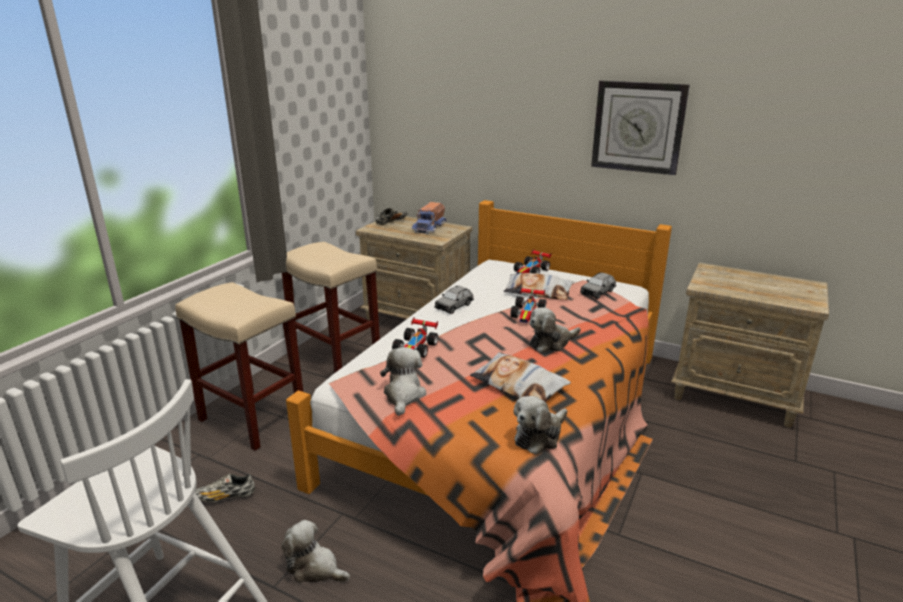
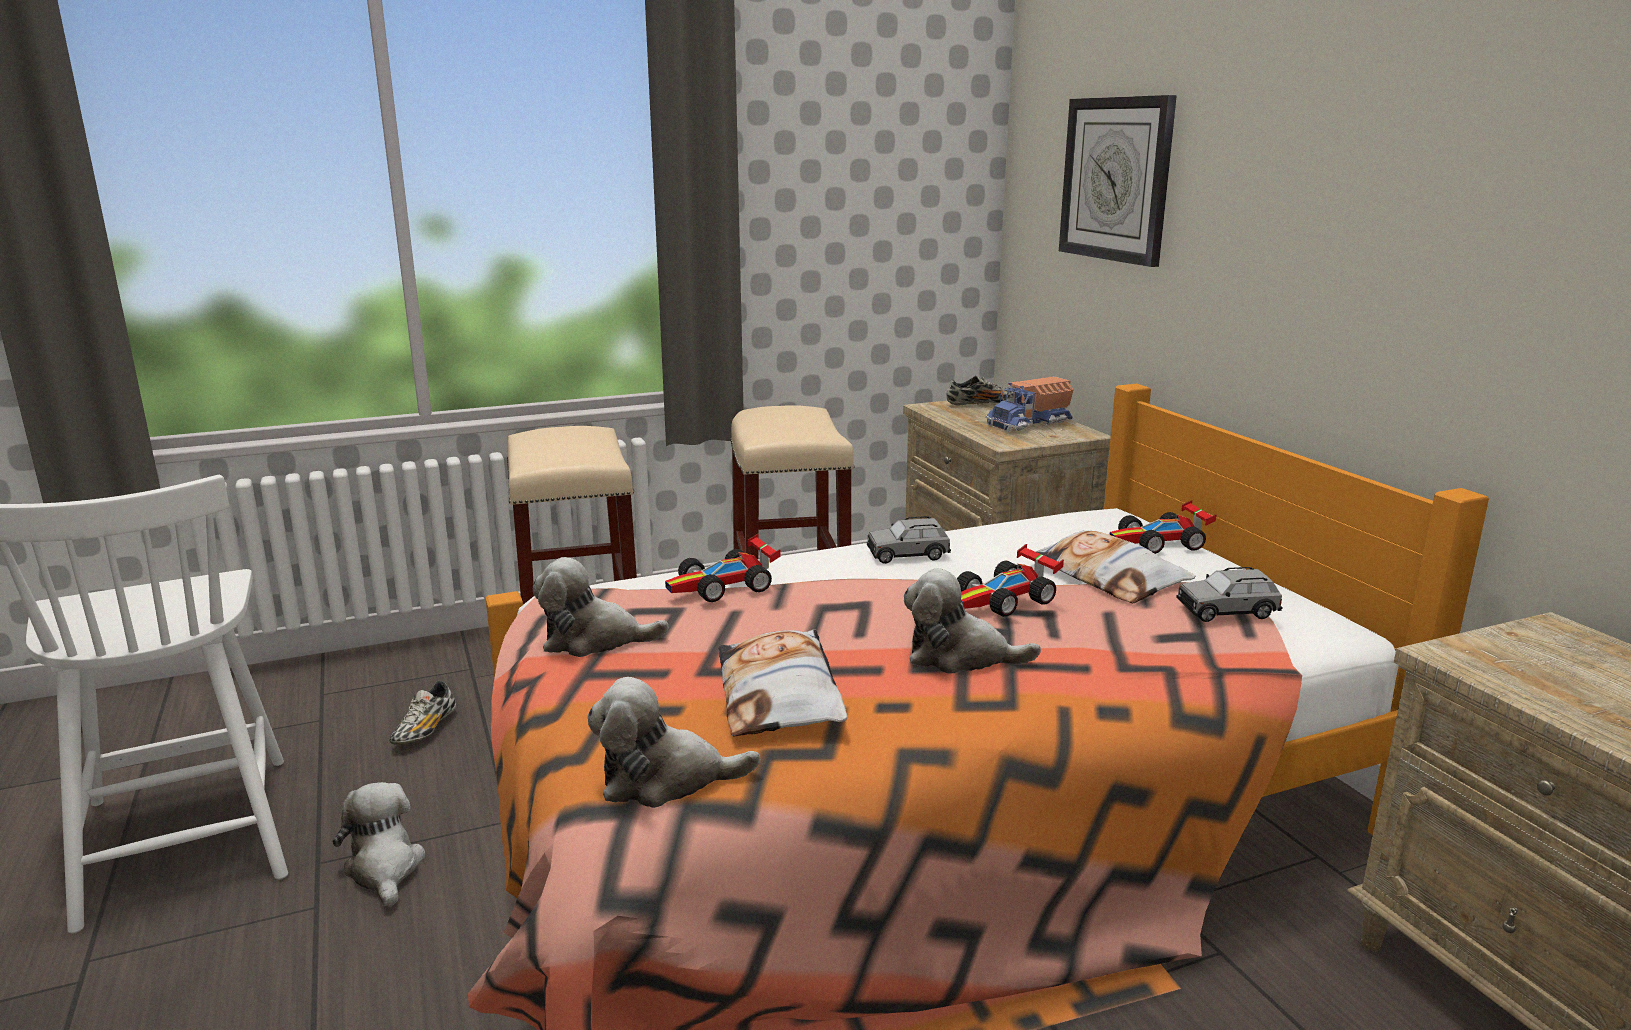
camera: 40 degrees right, 5 degrees down
(225, 497) = (425, 730): shoe -> shoe turned 105 degrees counterclockwise
(403, 395) = (594, 640): plush toy -> plush toy turned 135 degrees counterclockwise
(638, 127) = (1441, 232): wall clock -> wall clock (1116, 179)

